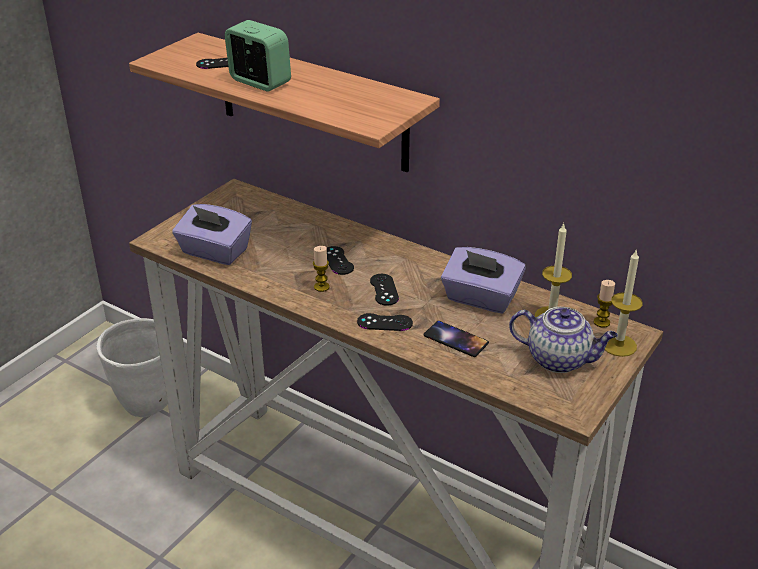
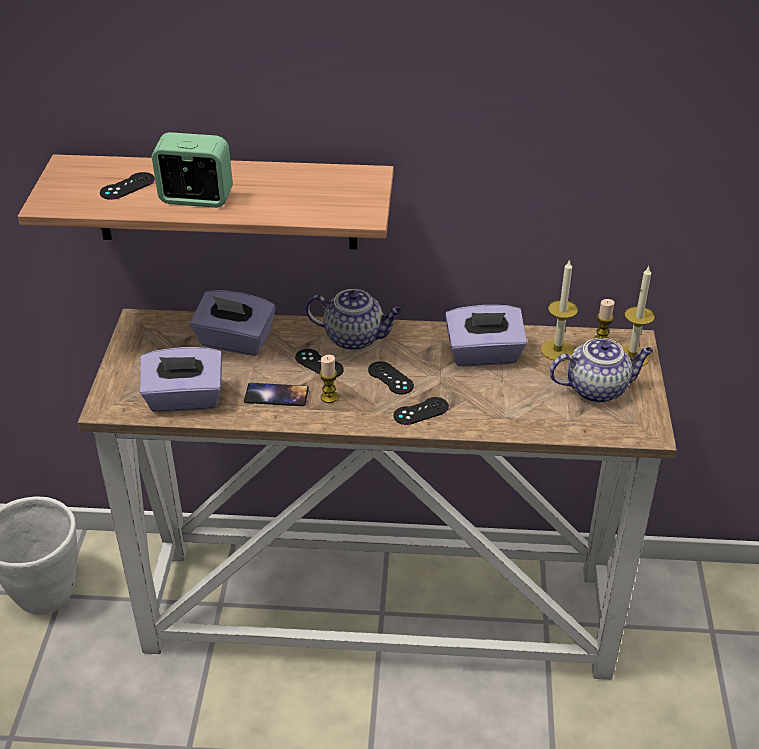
camera: 30 degrees left, 5 degrees up
(289, 225) = (235, 341): none -> purple tissue box
(384, 251) = (355, 338): none -> teapot
(456, 339) = (497, 403): phone -> phone (276, 395)

